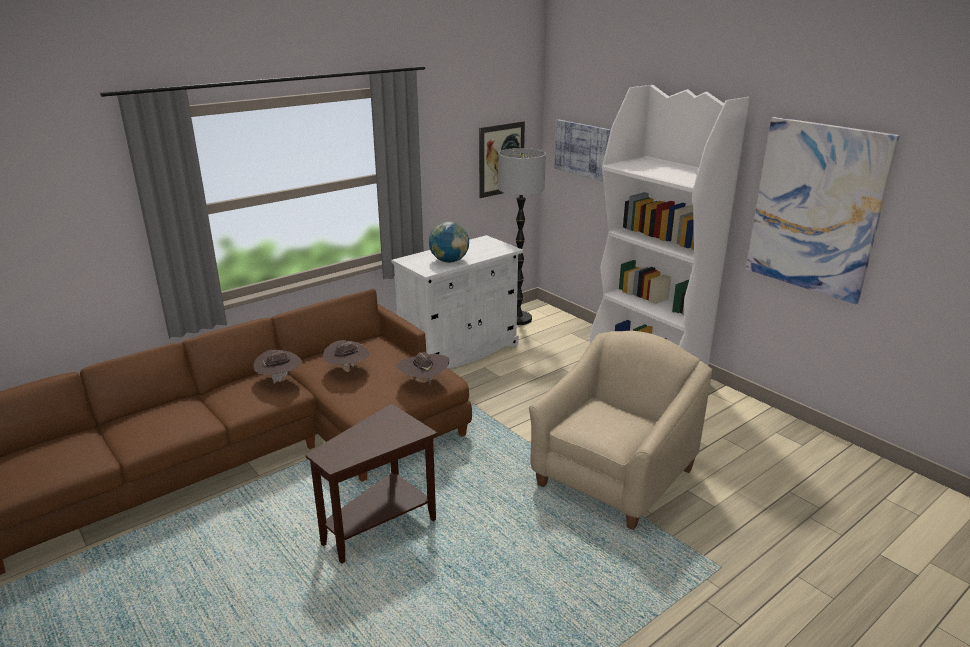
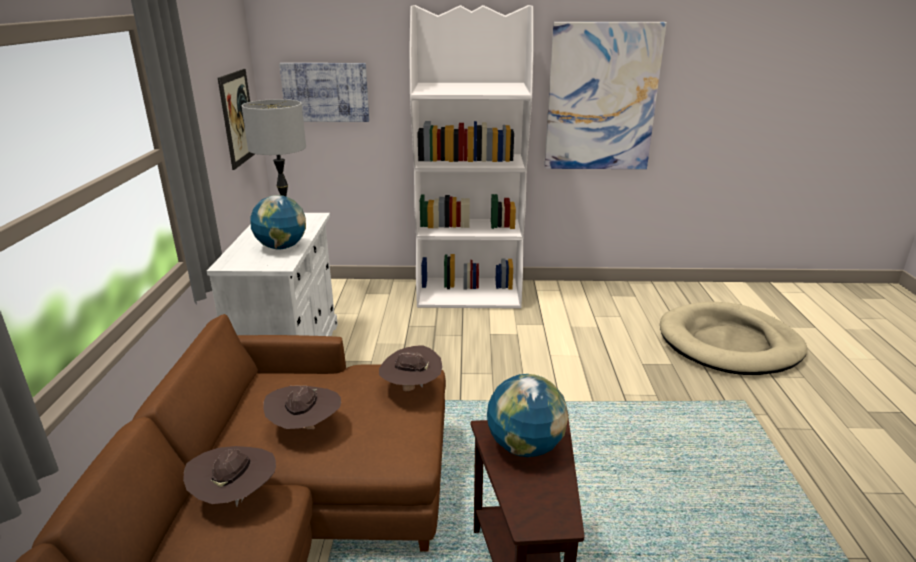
camera: 50 degrees left, 0 degrees up
(387, 429) = (525, 446): none -> globe
(613, 477) = (593, 386): beige armchair -> none
(813, 530) = (729, 344): none -> beige dog bed

